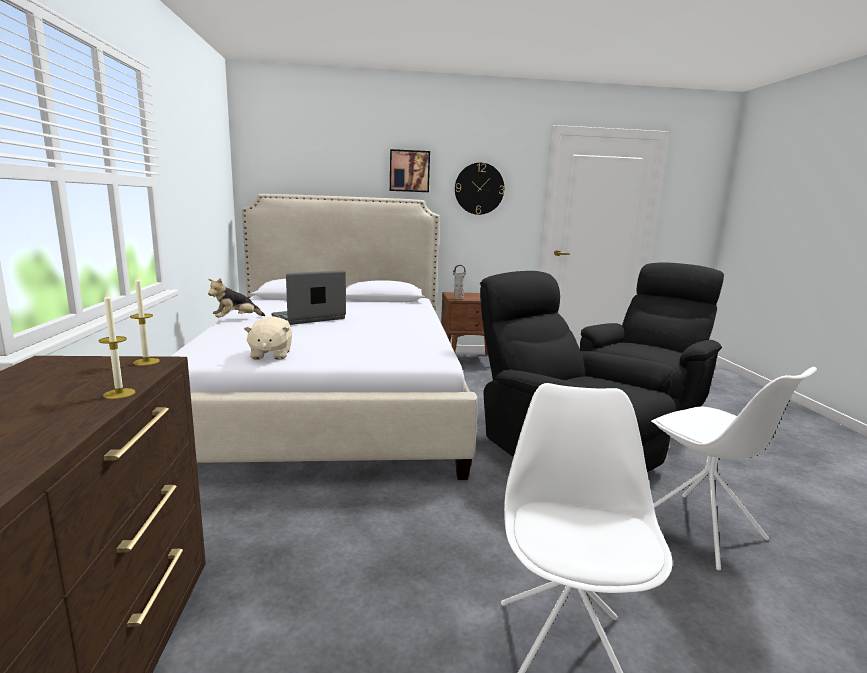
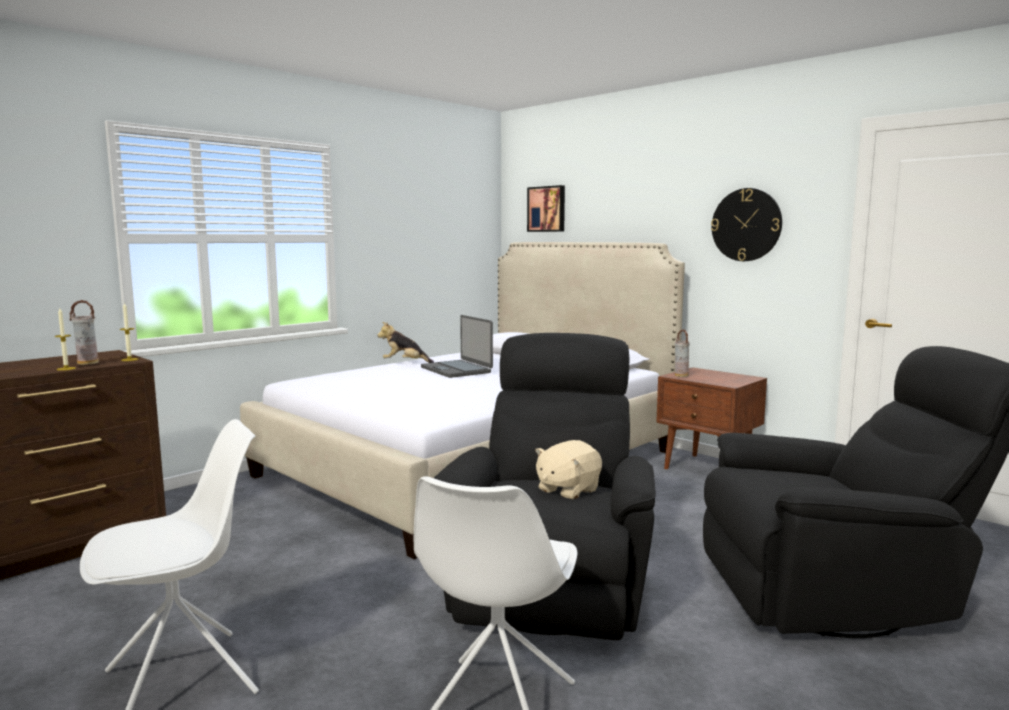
camera: 50 degrees right, 5 degrees down
(108, 380) = (87, 363): none -> vase
(270, 354) = (335, 389): beige plush toy -> beige plush toy (567, 490)
(309, 318) = (457, 370): laptop -> laptop turned 135 degrees counterclockwise
(409, 171) = (658, 207): picture -> picture (547, 209)

